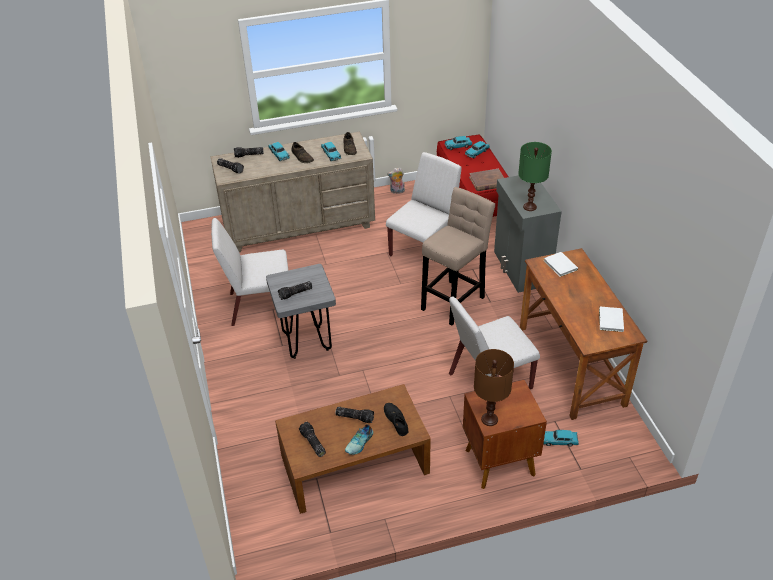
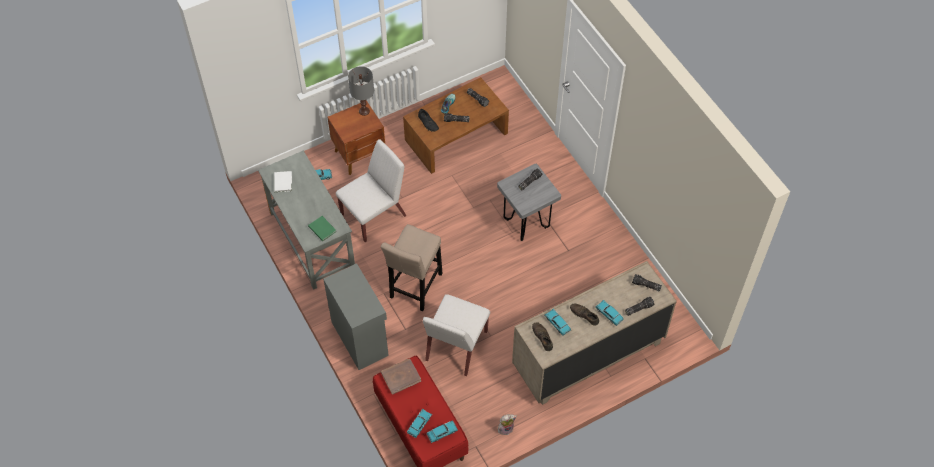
camera: 165 degrees right, 15 degrees up
(259, 306) = (581, 252): white chair -> none
(489, 419) = (364, 111): brown table lamp -> grey table lamp
(530, 207) = (351, 278): green table lamp -> none
(560, 266) = (322, 228): white book -> green book
(571, 365) = (311, 241): brown desk -> grey desk

